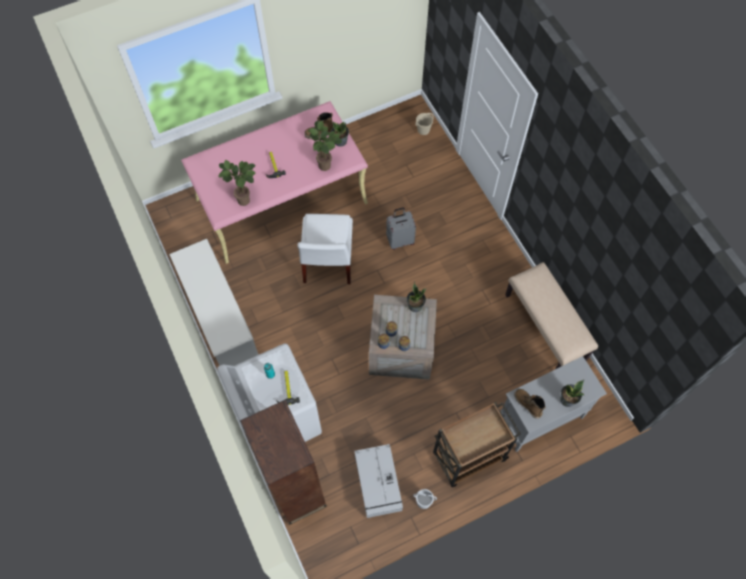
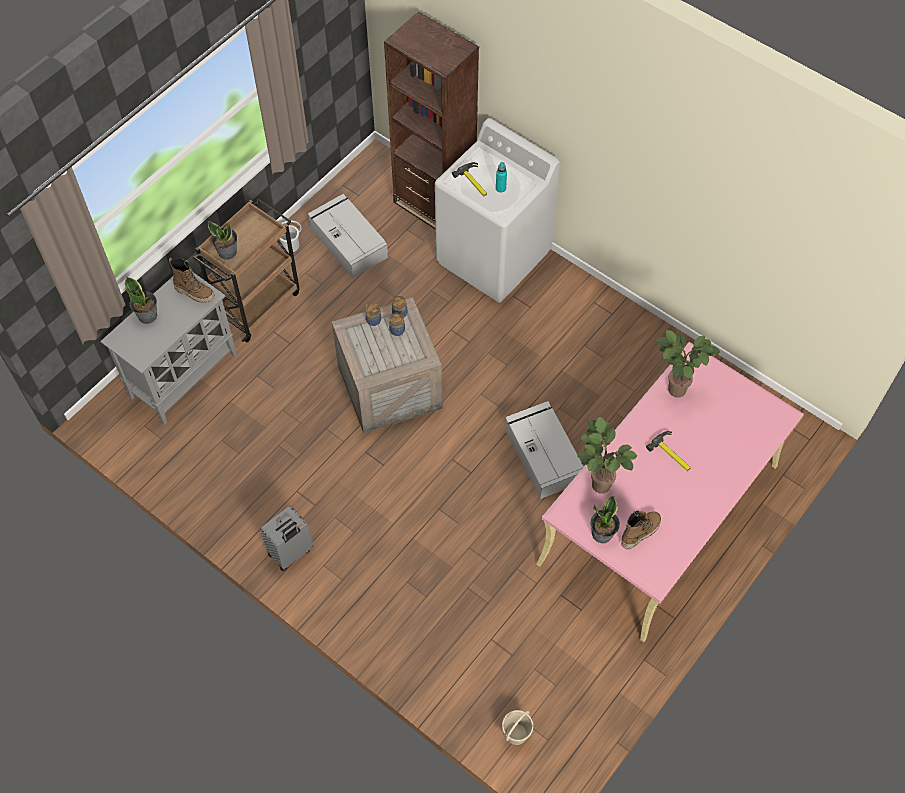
camera: 155 degrees right, 5 degrees down
(219, 317) = (634, 333): white shoe rack -> none
(327, 263) = (543, 454): white chair -> grey storage box
(400, 240) = (461, 528): grey suitcase -> grey suitcase (291, 553)
(415, 306) = (382, 371): potted plant -> potted plant (227, 252)
(546, 327) = (209, 490): beige bench -> none

